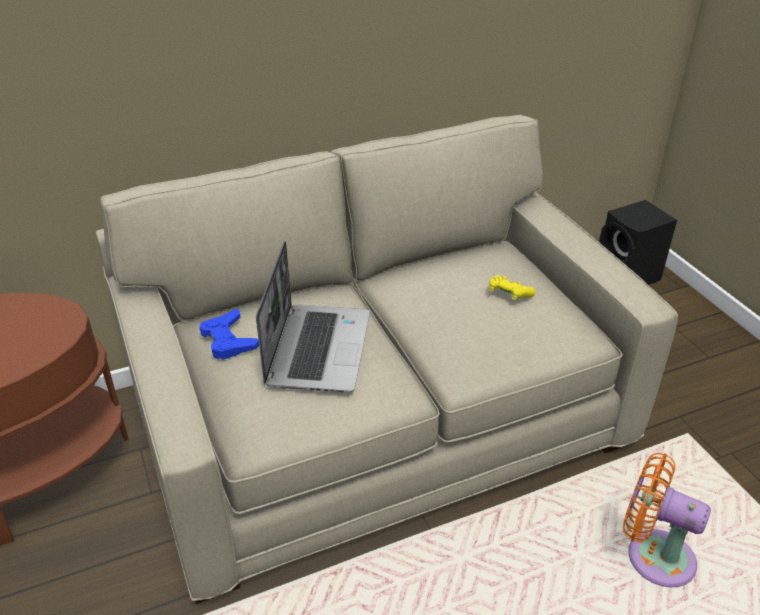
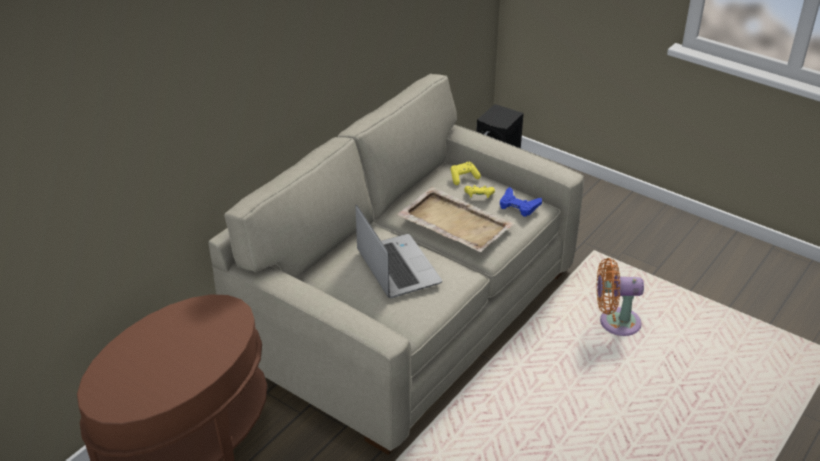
camera: 30 degrees left, 0 degrees up
(228, 340) = (337, 282): blue game controller -> blue game controller (518, 206)
(446, 317) = (454, 222): none -> beige tray
(508, 265) = (463, 178): none -> yellow game controller

